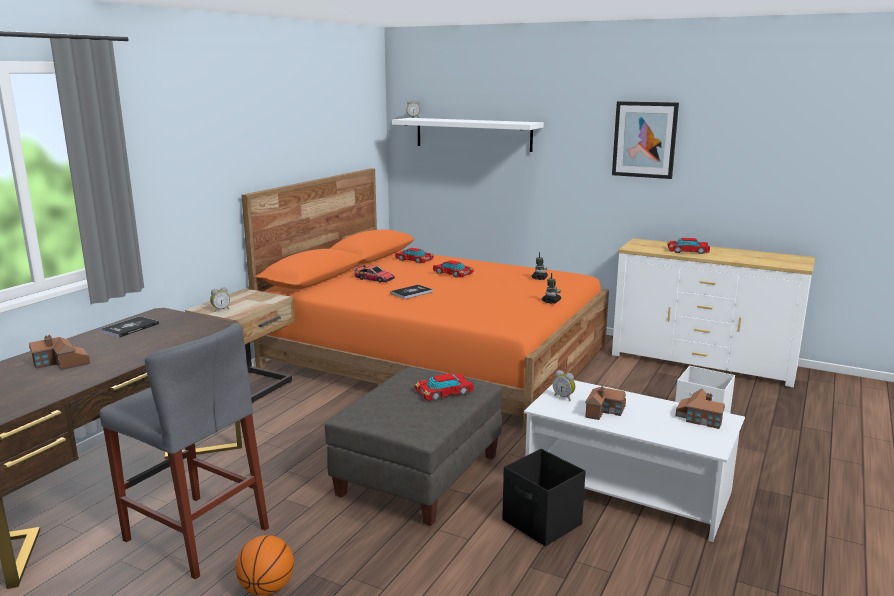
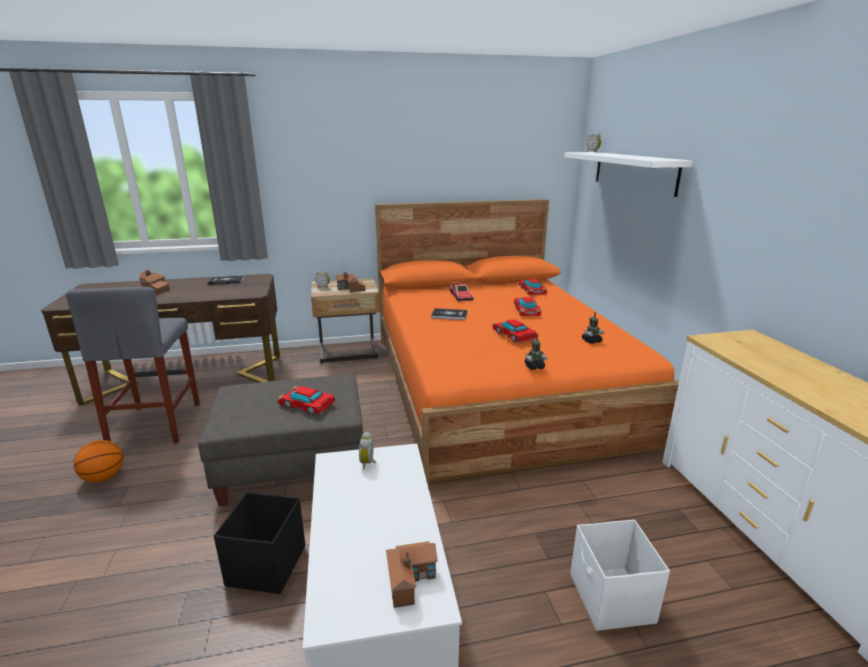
camera: 50 degrees right, 5 degrees up
(605, 411) = (359, 499): toy house -> toy house (351, 289)
(644, 139) = (798, 191): picture -> none
(688, 251) = (785, 369): toy car -> toy car (513, 335)

